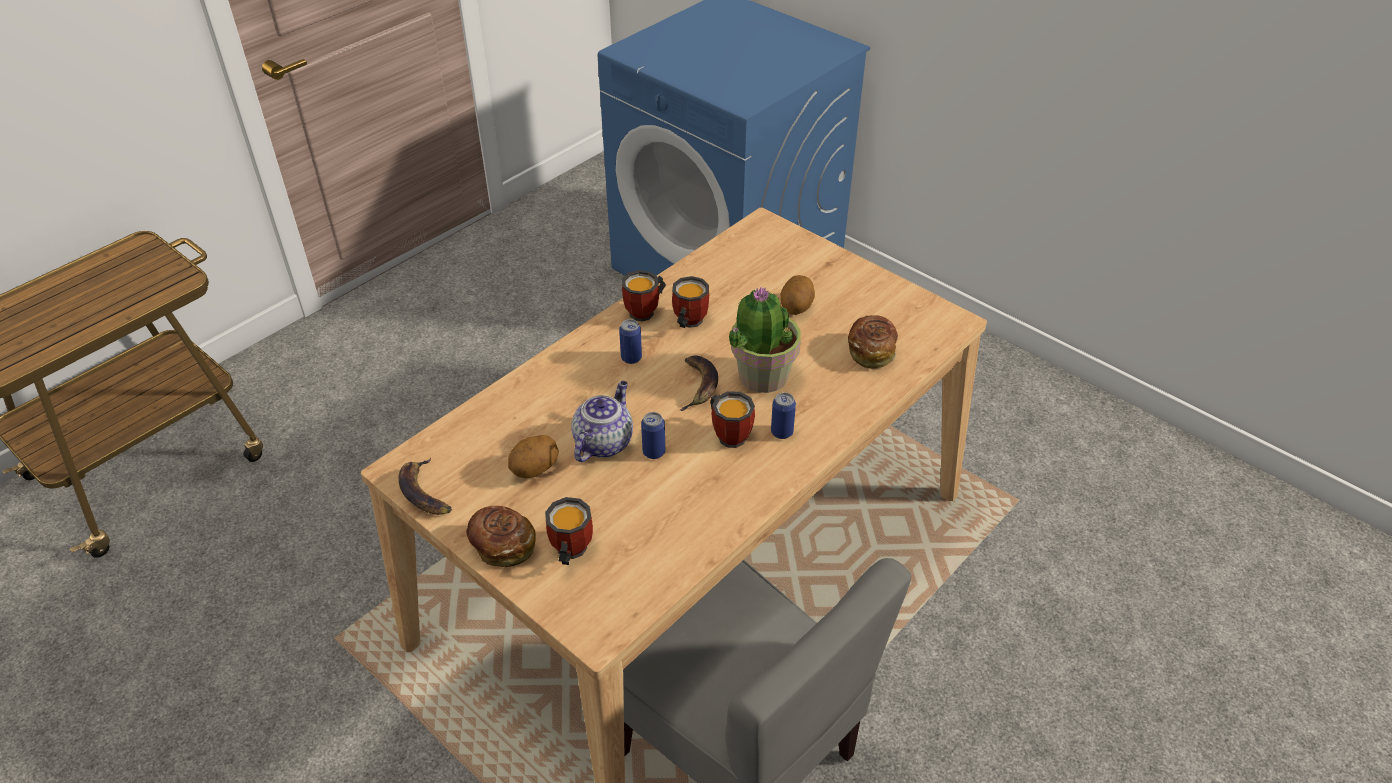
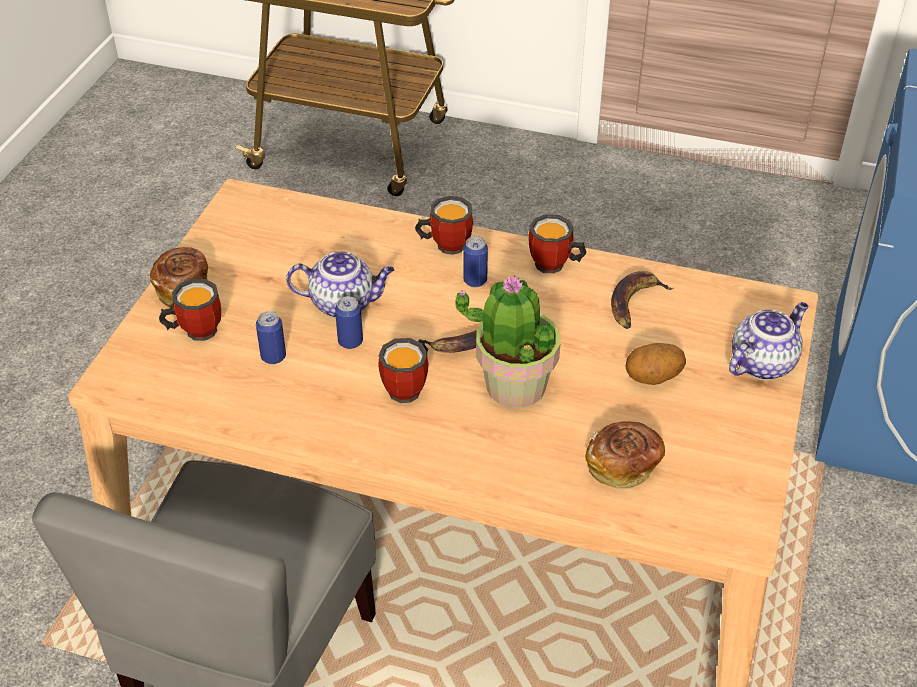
camera: 65 degrees right, 0 degrees up
(424, 492) = (222, 221): banana -> banana (635, 303)
(534, 469) = (284, 273): potato -> none
(687, 322) = (560, 301): mug -> mug (445, 244)
(782, 432) = (436, 427): can -> can (273, 357)
(811, 255) = (762, 363): none -> teapot

